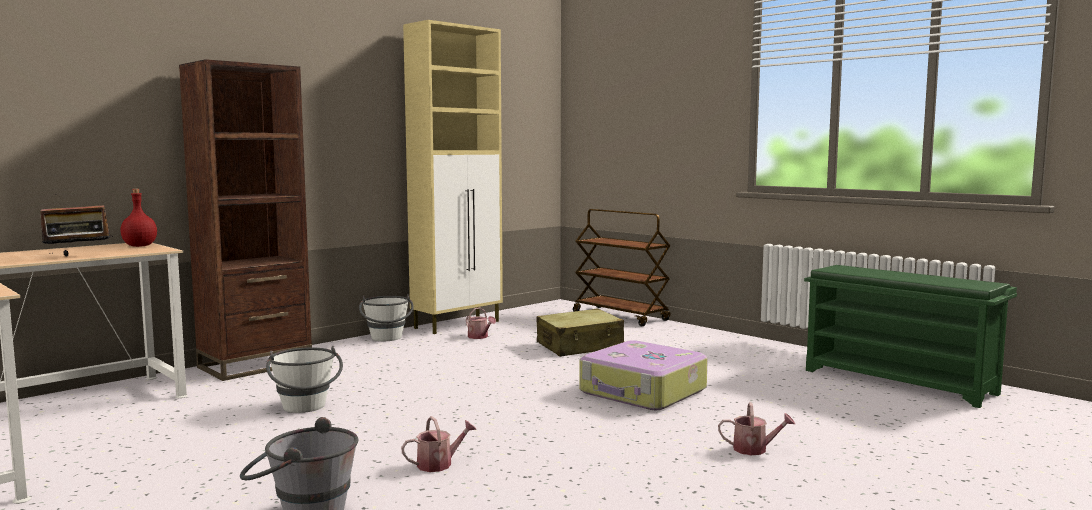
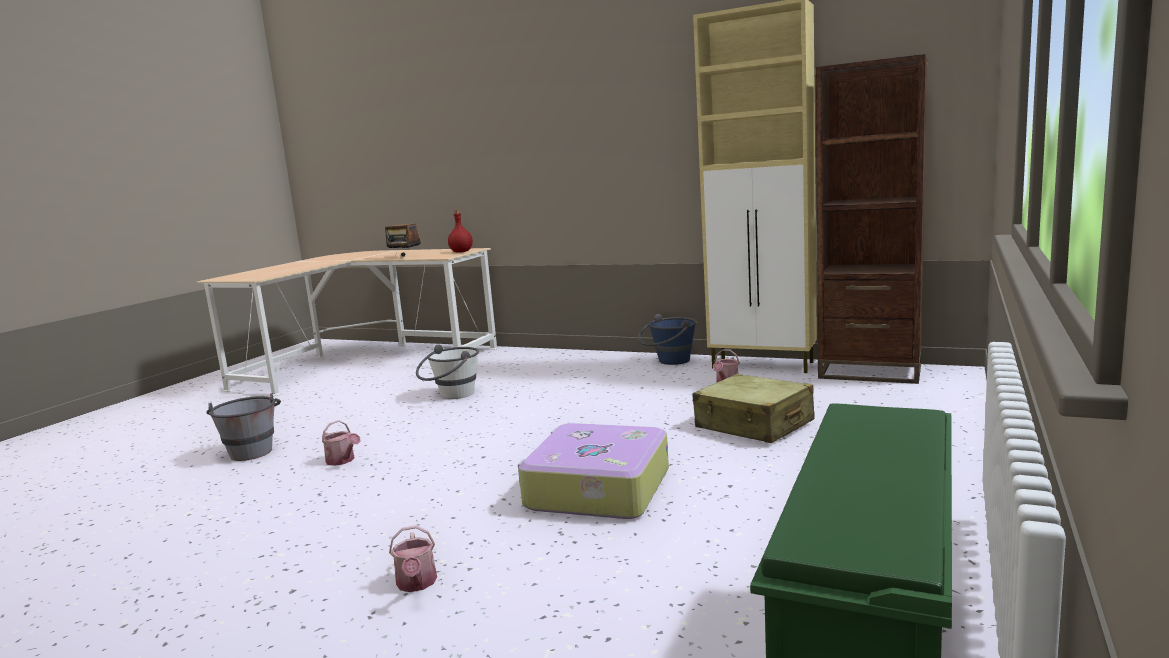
camera: 70 degrees right, 5 degrees up
(255, 365) = (546, 356): brown bookcase -> brown bookcase (870, 372)
(387, 339) = (669, 362): white bucket -> blue bucket
(621, 316) = (952, 411): brown cart -> none

